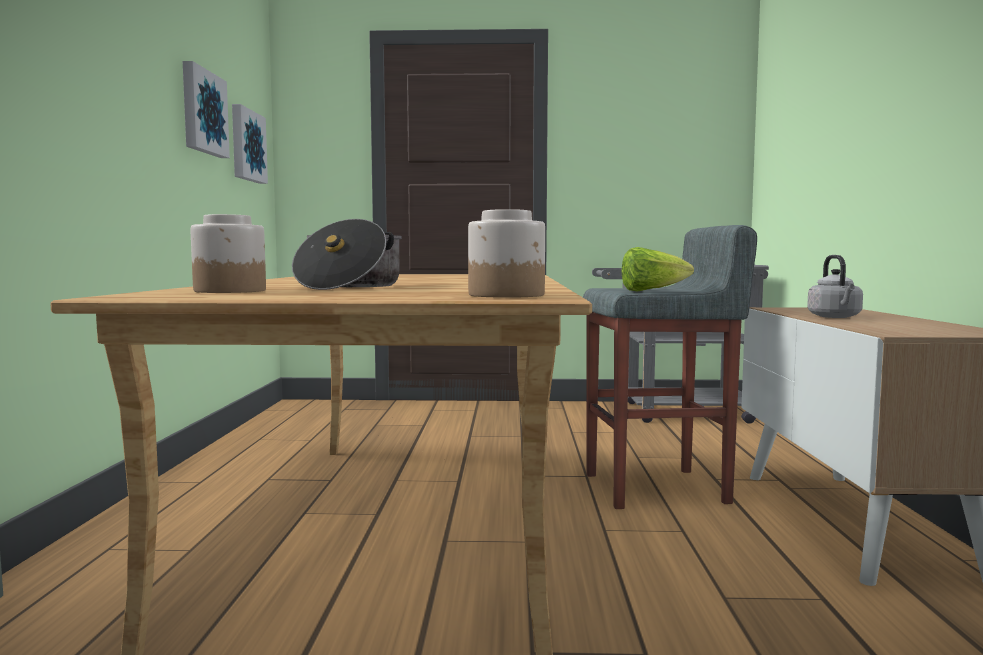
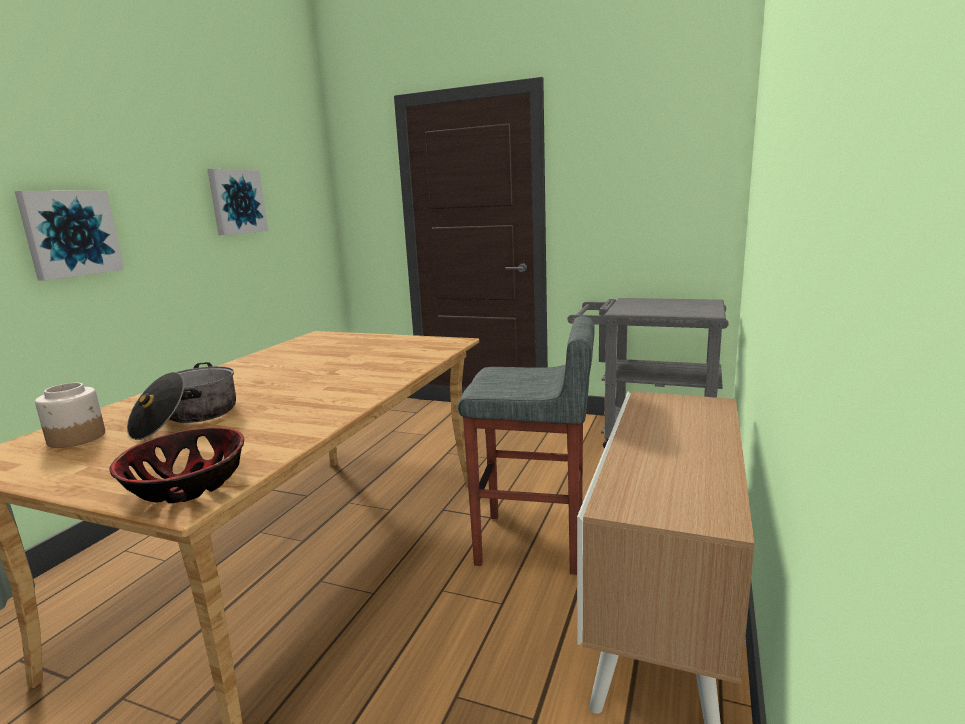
camera: 20 degrees right, 10 degrees up
(246, 146) = (295, 211): picture -> picture (70, 233)
(507, 295) = (188, 486): jar -> bowl
(651, 291) = (500, 391): lettuce -> none
(835, 317) = (652, 438): grey kettle -> none

